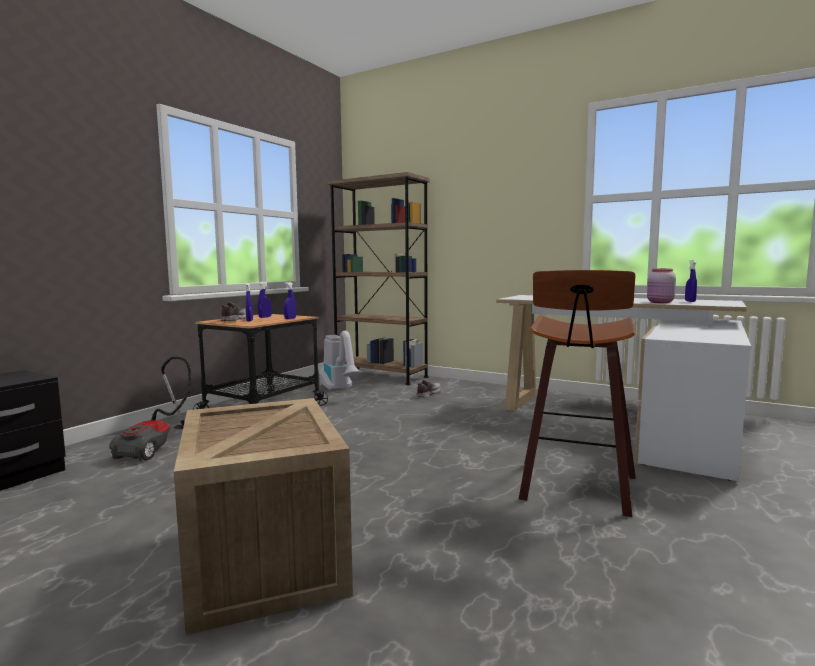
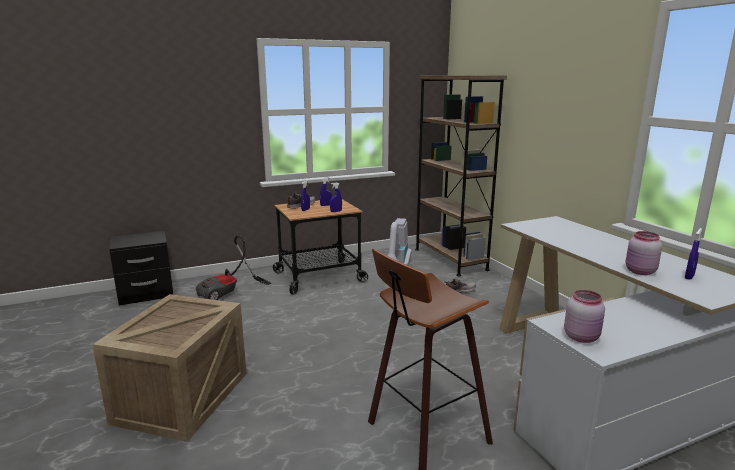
camera: 35 degrees right, 10 degrees up
(699, 339) = (582, 337): none -> pink jar

